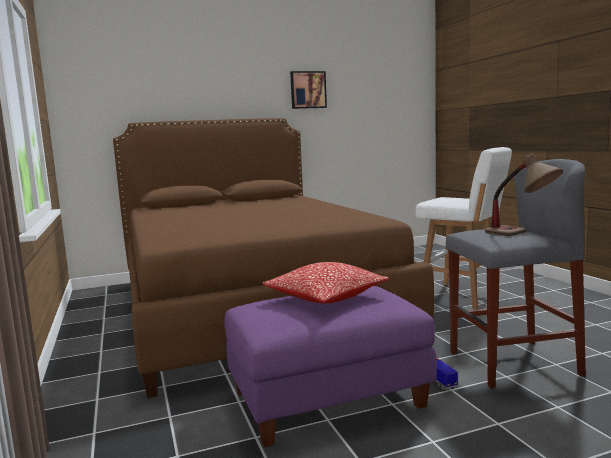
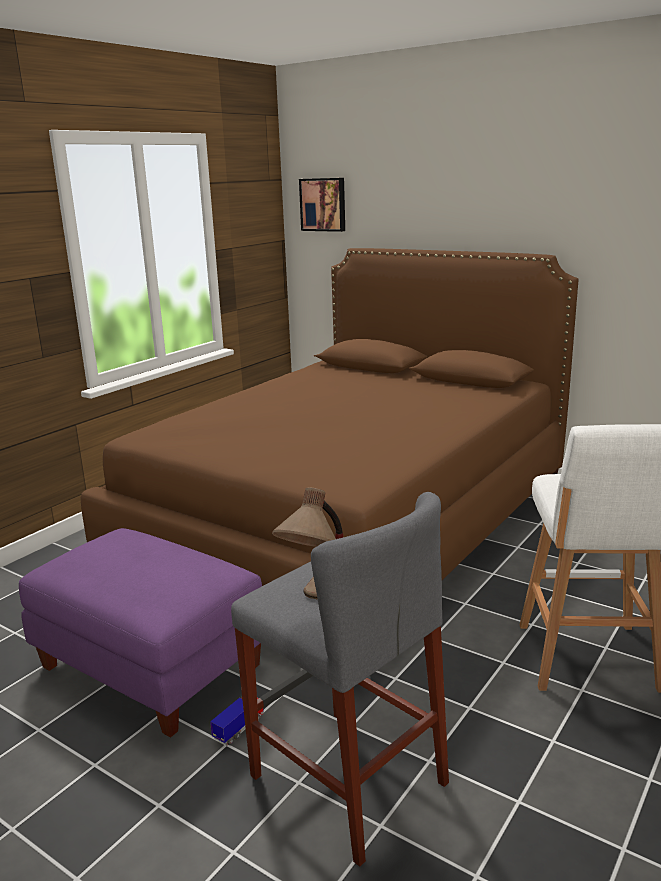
camera: 55 degrees right, 10 degrees up
(308, 90) = (613, 205): picture -> picture (323, 204)
(325, 297) = (156, 560): pillow -> none

